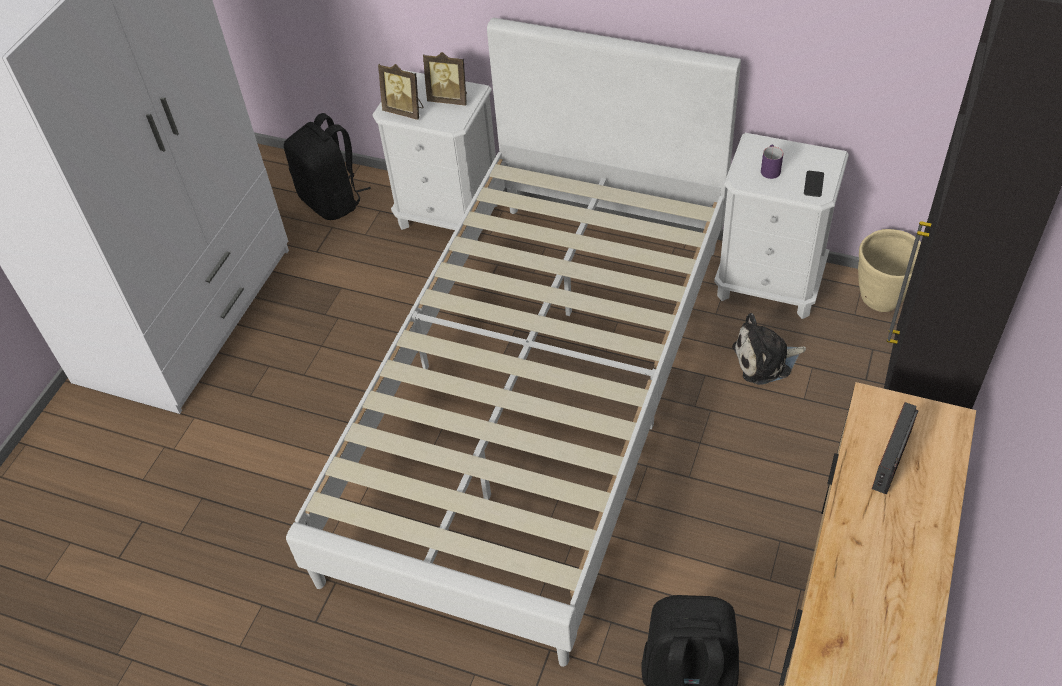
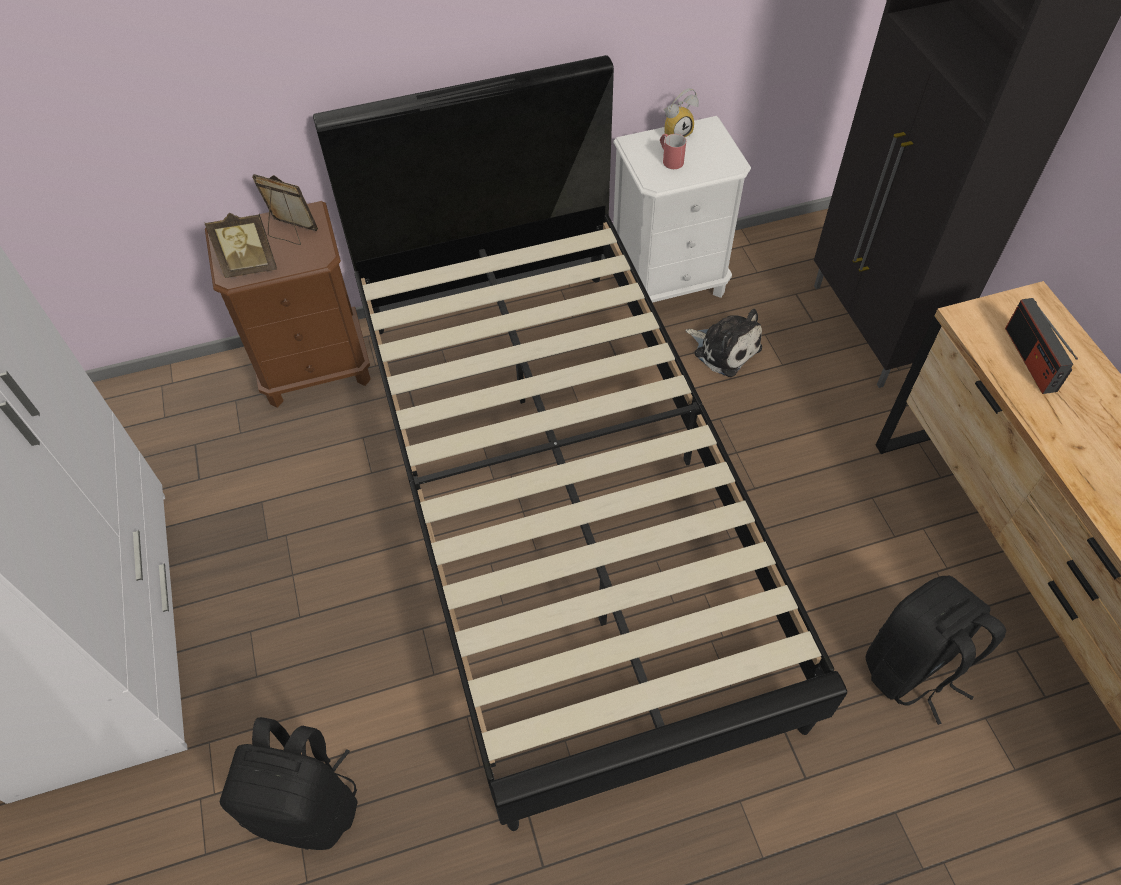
camera: 40 degrees left, 5 degrees up
(332, 201) = (171, 416): black backpack -> black backpack (308, 805)
(449, 99) = (291, 233): picture frame -> picture frame turned 135 degrees counterclockwise
(449, 214) = (315, 367): white nightstand -> brown nightstand
(536, 399) = (561, 498): white bed -> black bed
(765, 360) = (724, 349): plush toy -> plush toy turned 90 degrees counterclockwise
(770, 168) = (670, 159): purple mug -> red mug
(797, 150) = (676, 133): none -> alarm clock
(813, 184) = (719, 156): phone -> none
(881, 299) = (766, 249): beige planter -> none

